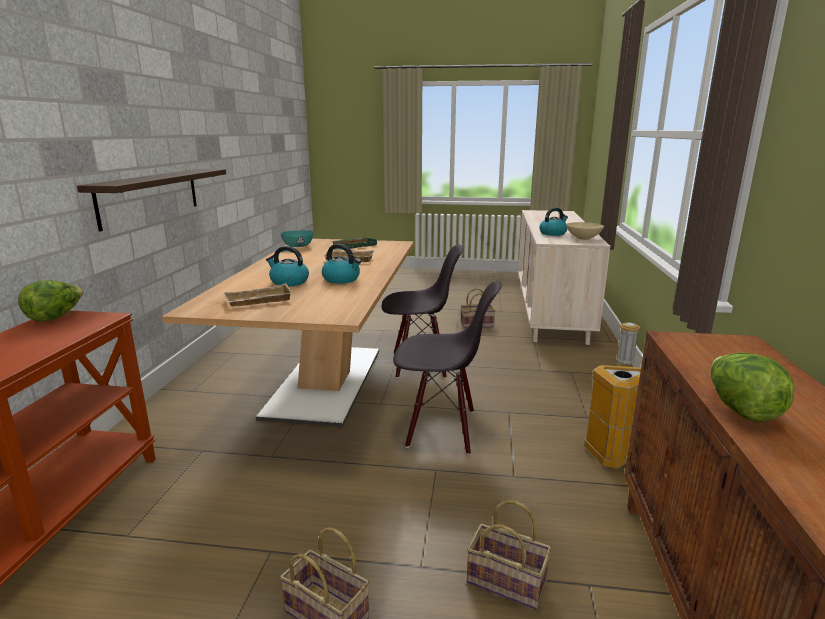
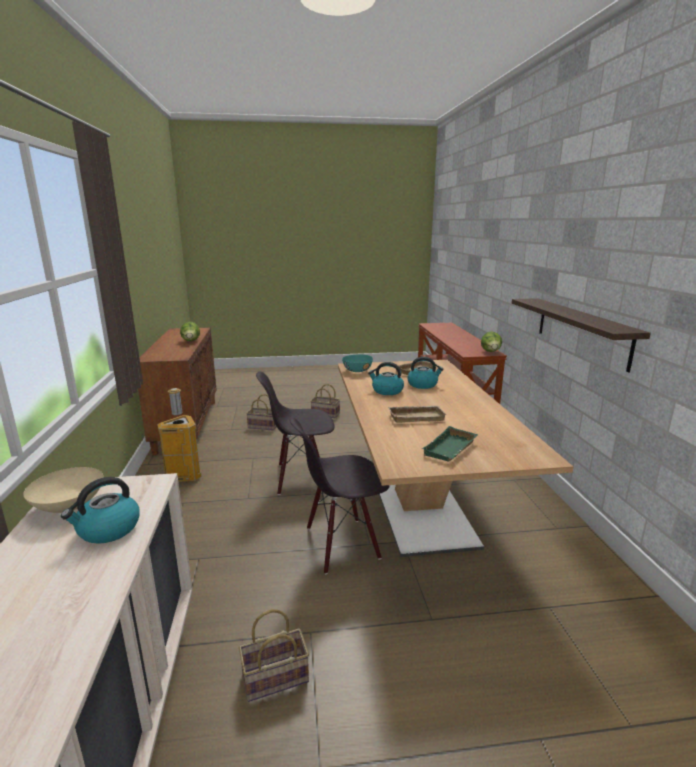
camera: 165 degrees right, 0 degrees up
(297, 246) = (520, 439): turquoise bowl -> turquoise bowl (357, 370)

